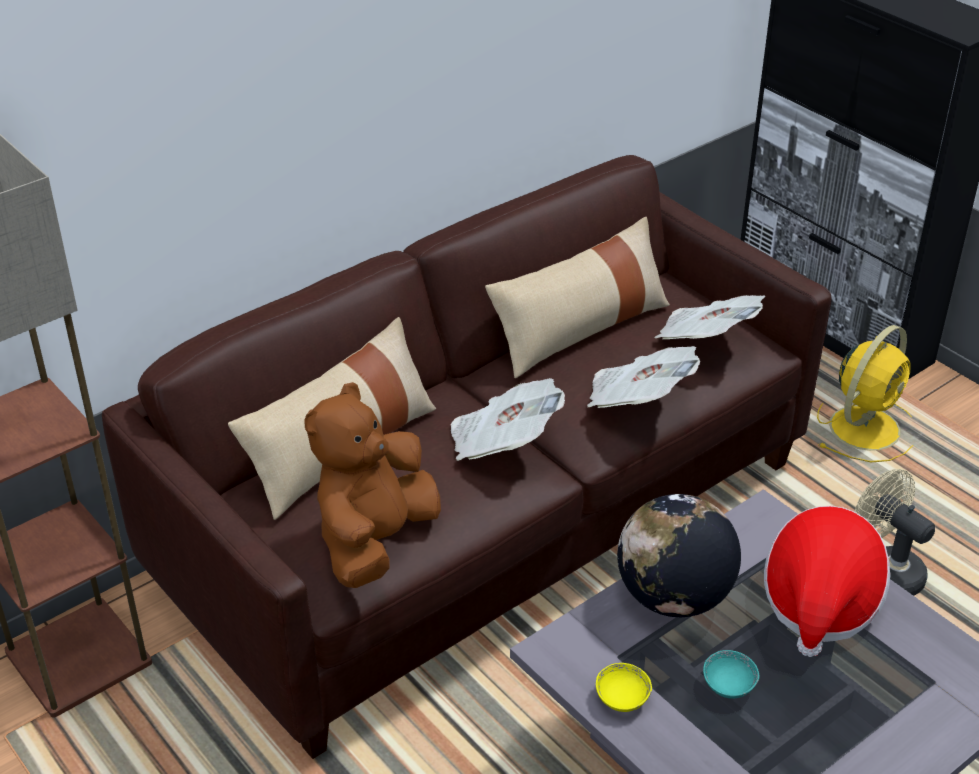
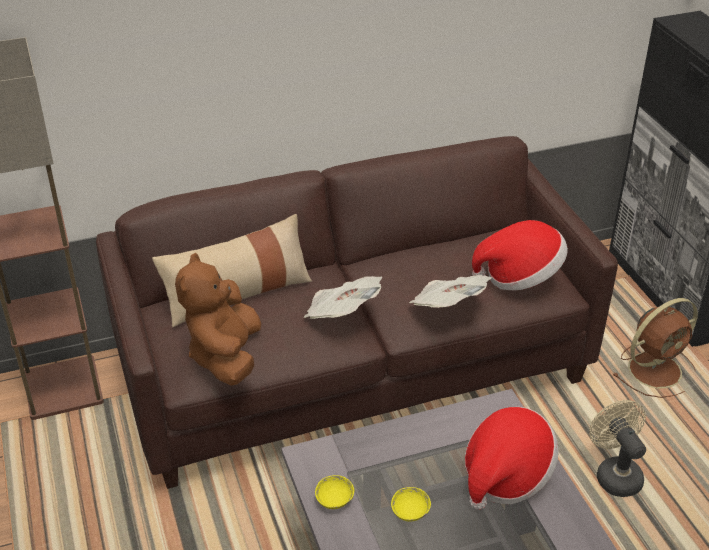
camera: 20 degrees right, 0 degrees up
(374, 541) = (225, 356): brown plush toy -> brown plush toy turned 45 degrees counterclockwise
(580, 329) = (437, 250): beige pillow -> none
(673, 597) = (406, 444): globe -> none
(705, 340) = (520, 276): newspaper -> hat
(728, 685) = (410, 512): turquoise bowl -> yellow bowl
(866, 427) = (656, 369): yellow fan -> brown fan

